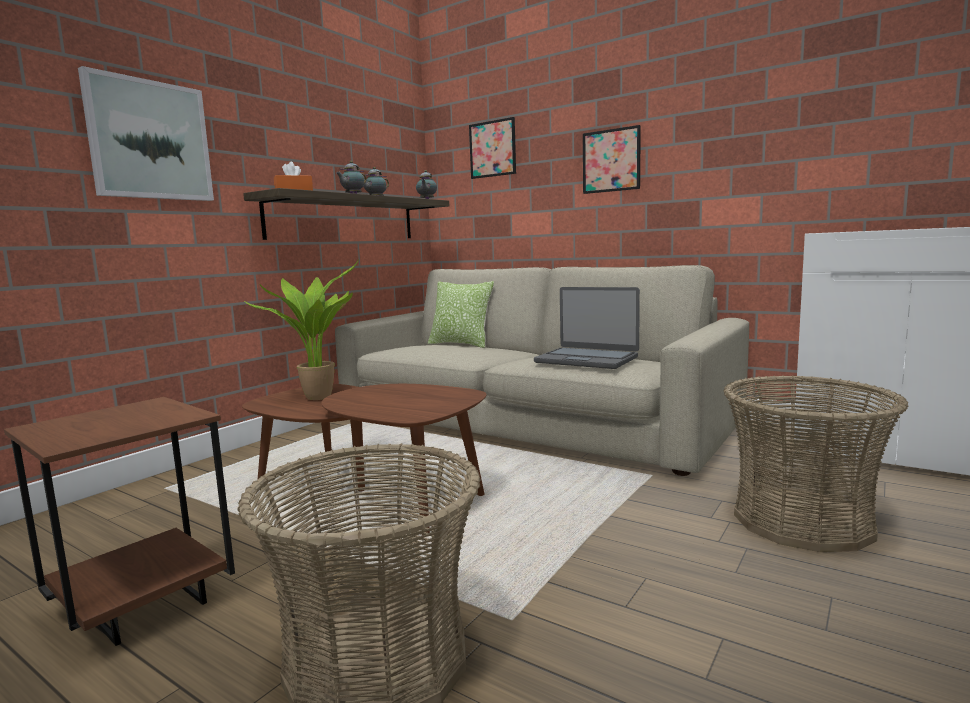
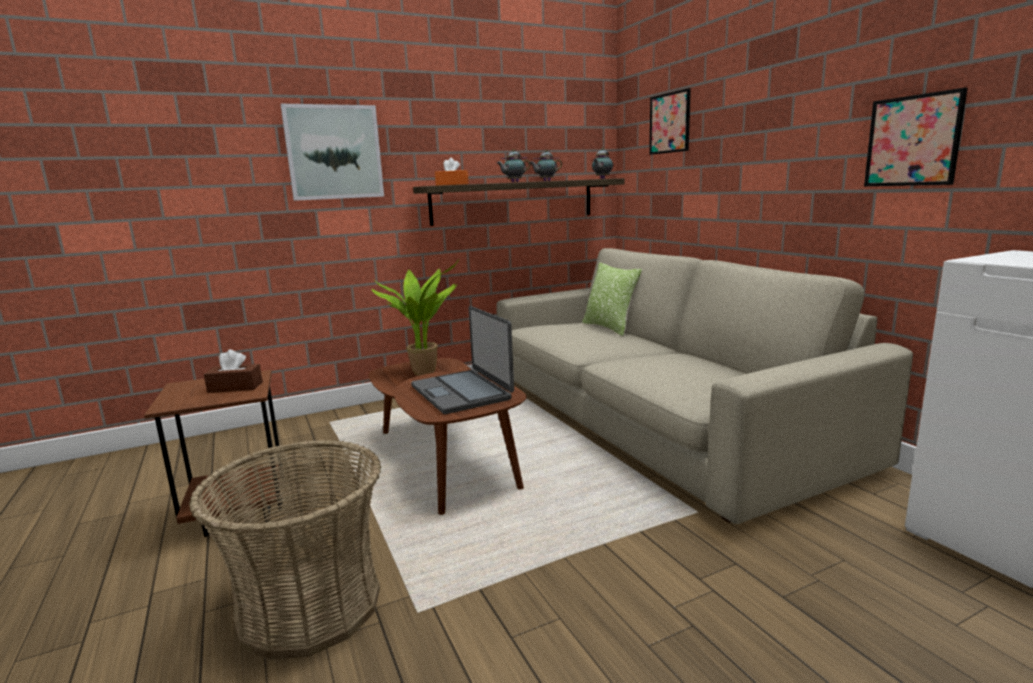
camera: 30 degrees right, 5 degrees up
(147, 415) = (235, 387): none -> brown tissue box
(587, 359) = (675, 373): laptop -> laptop (462, 392)
(611, 160) = (779, 139): picture -> picture (912, 141)
(802, 520) = (799, 617): basket -> none

